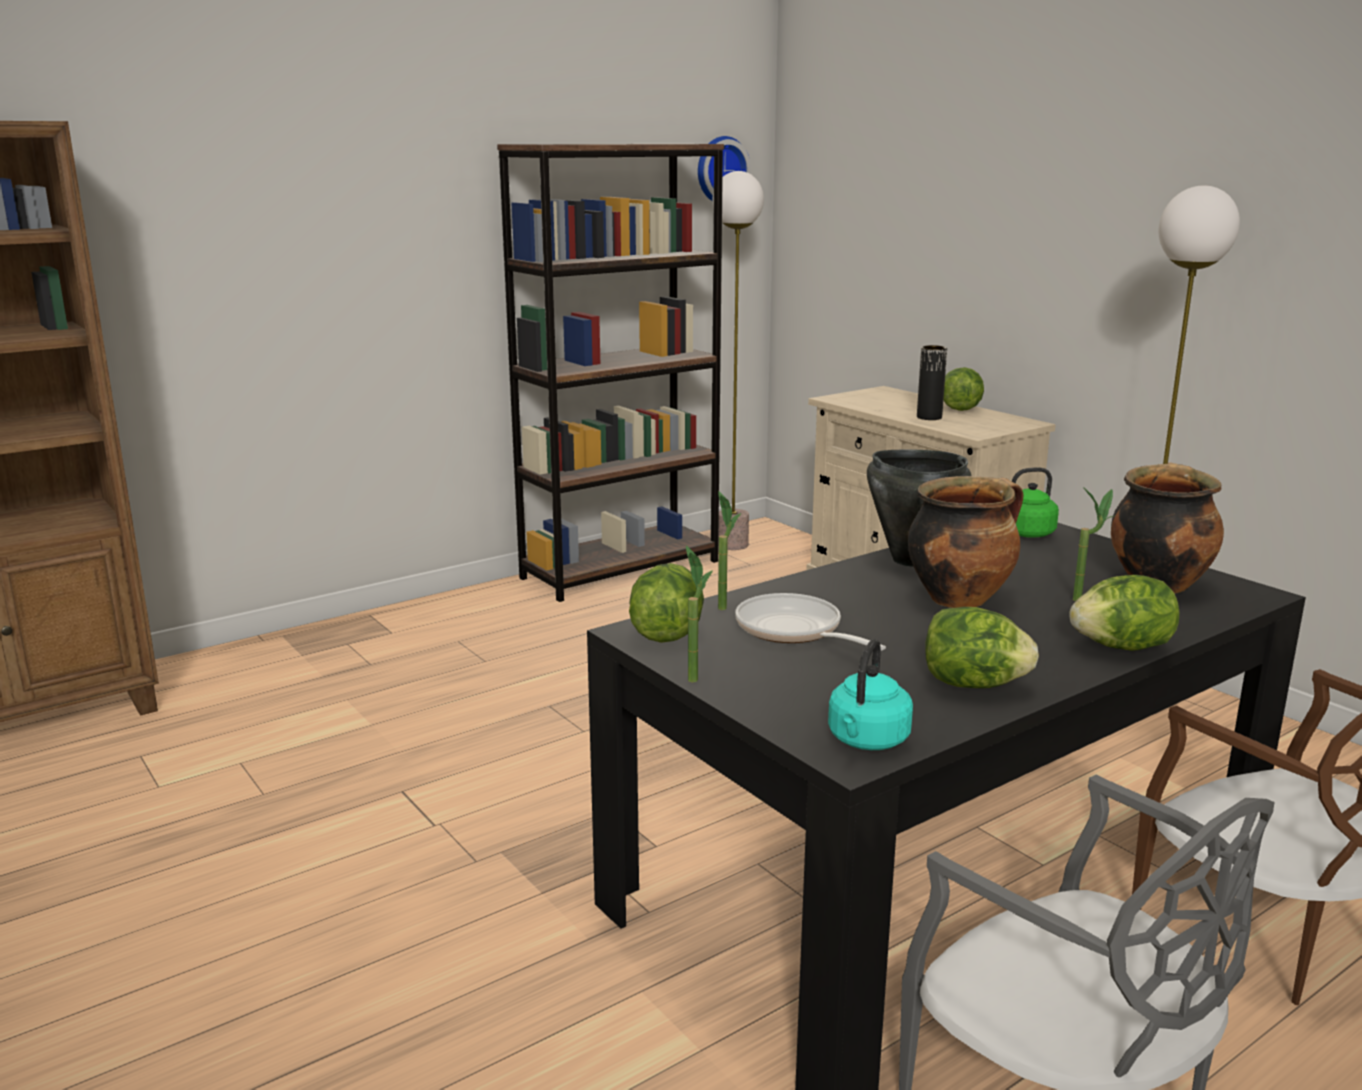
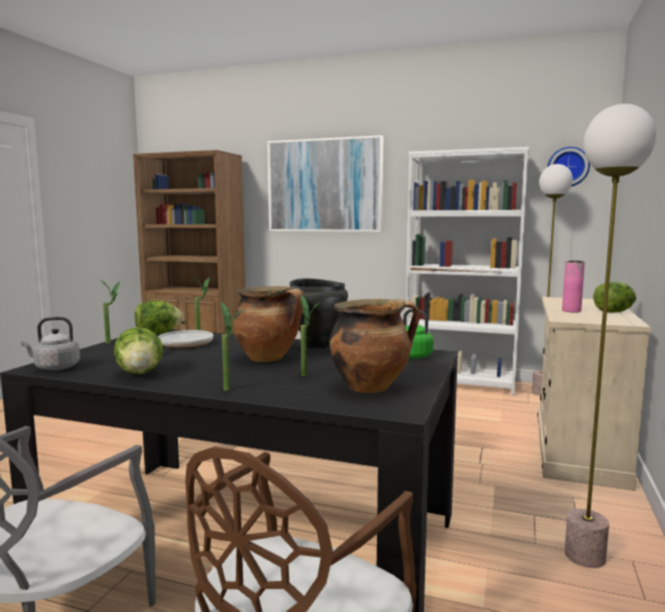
camera: 55 degrees right, 10 degrees down
(295, 207) = (325, 185): none -> picture
(621, 569) = (460, 384): brown bookcase -> white bookcase
(867, 741) = (55, 368): turquoise kettle -> grey kettle
(929, 417) = (571, 311): black vase -> pink vase
(1121, 647) = (231, 390): lettuce -> potted plant

